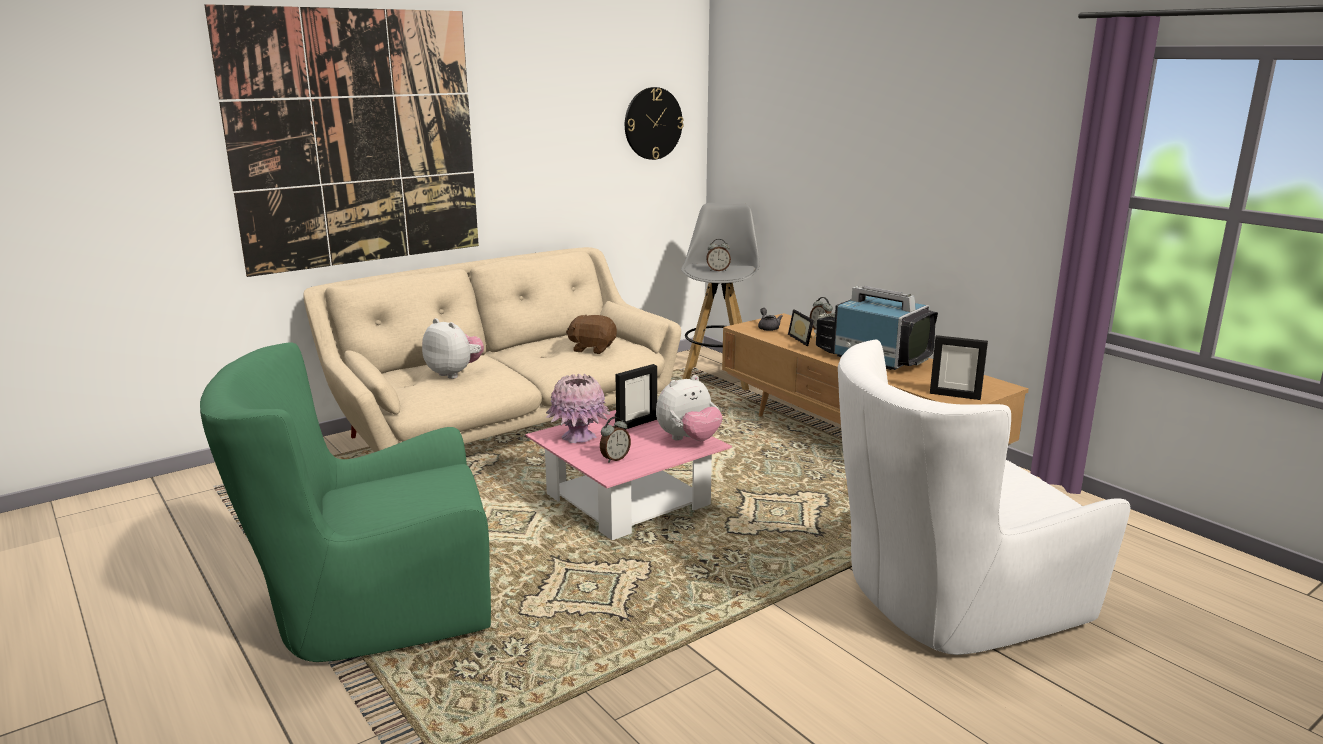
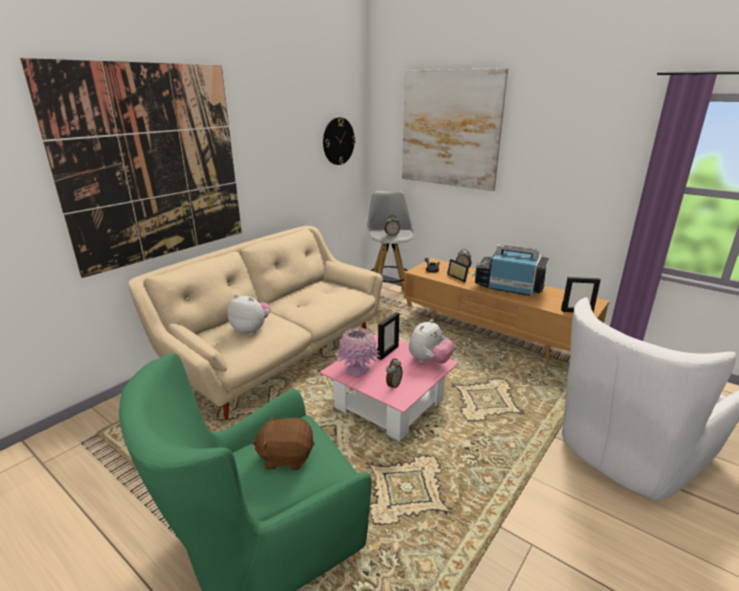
camera: 15 degrees left, 5 degrees up
(592, 349) = (332, 297): brown plush toy -> brown plush toy (286, 456)
(816, 106) = (450, 129): none -> picture

